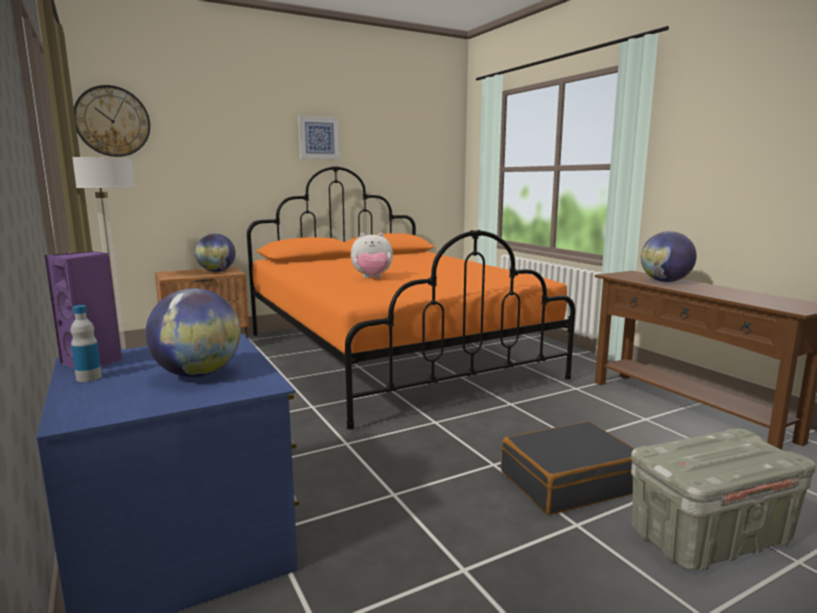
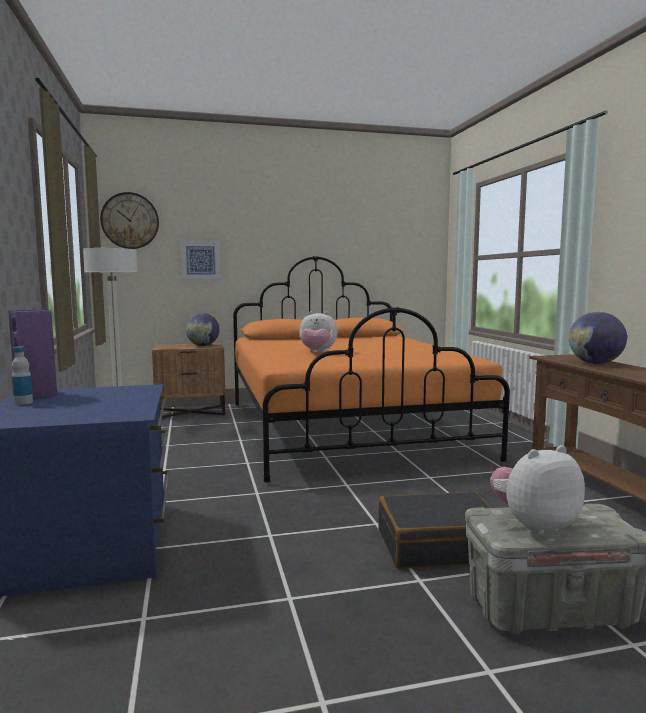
camera: 15 degrees right, 5 degrees down
(198, 374) = (97, 405): globe -> none
(318, 138) = (302, 231): picture -> picture (200, 260)
(708, 461) = (534, 525): none -> plush toy

